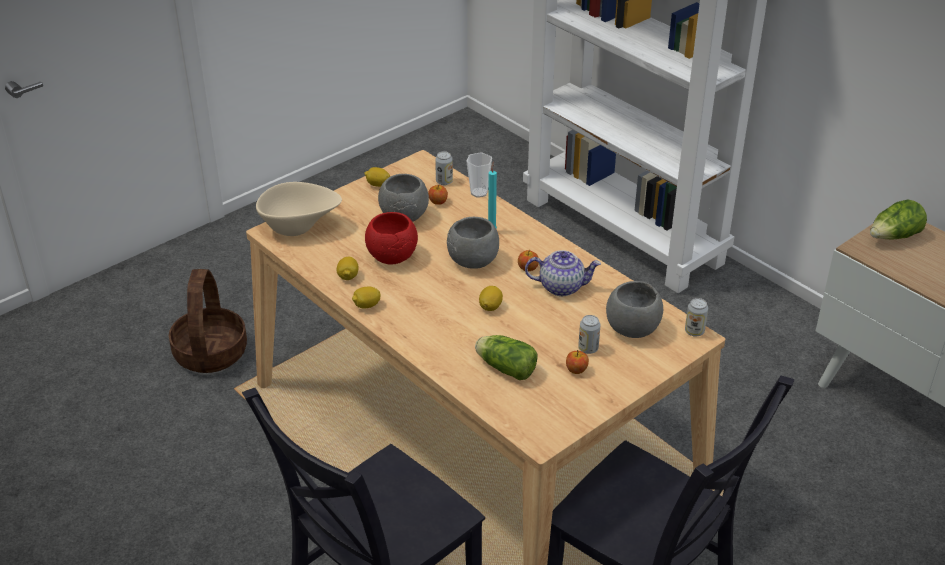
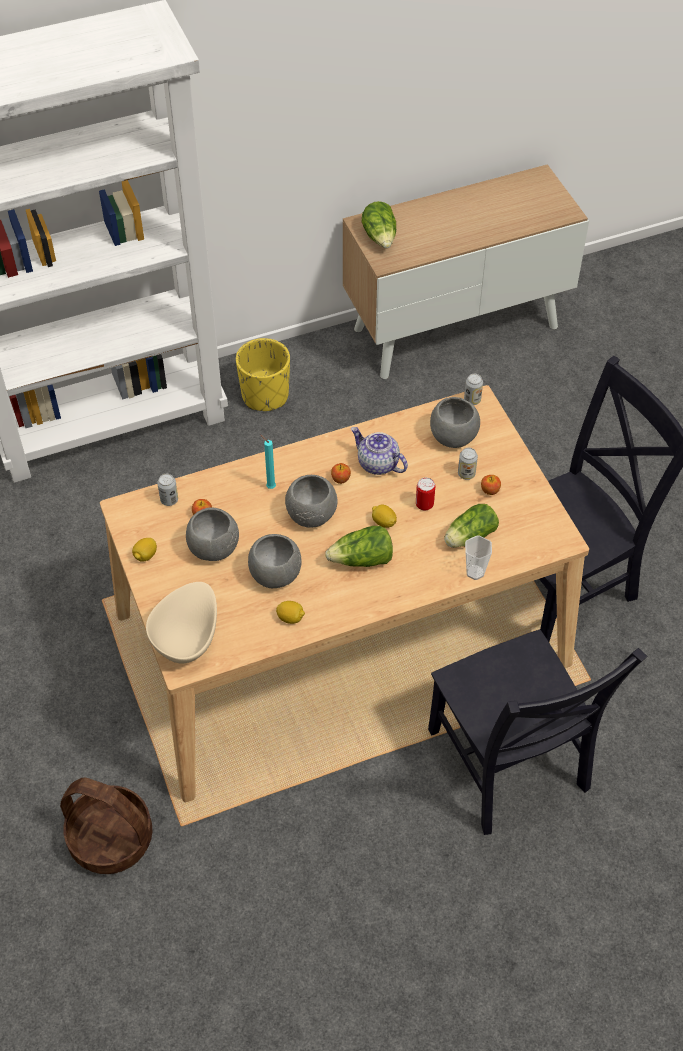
camera: 70 degrees left, 15 degrees up
(366, 306) = (342, 614): lemon -> none
(392, 256) = (275, 574): red bowl -> grey bowl
(436, 303) = (362, 560): none -> lettuce
(479, 193) = (203, 478): cup -> cup (475, 572)
(529, 328) = (424, 504): none -> can
(562, 286) = (377, 464): teapot -> teapot turned 75 degrees counterclockwise
(729, 310) = (265, 395): none -> yellow planter

